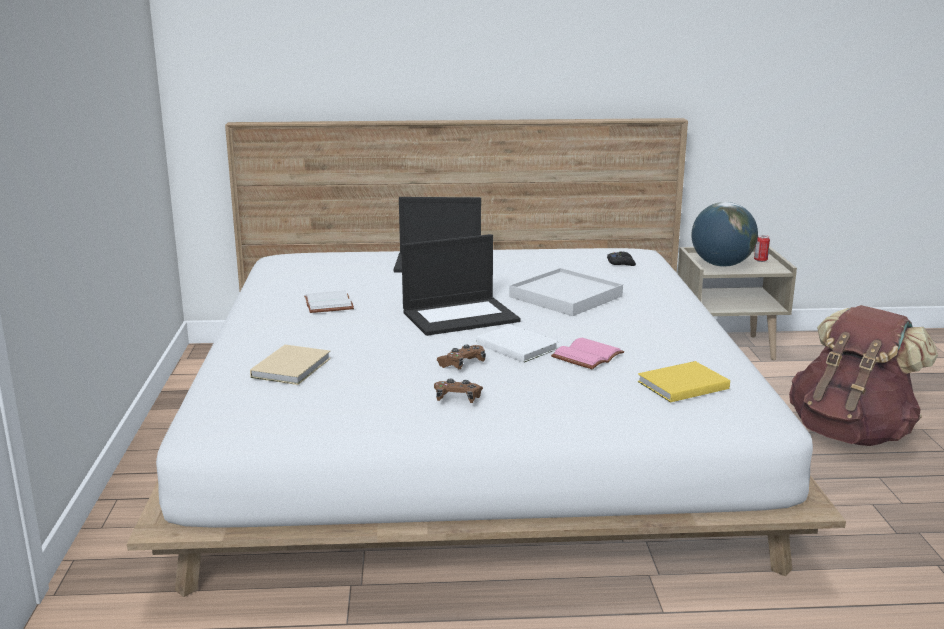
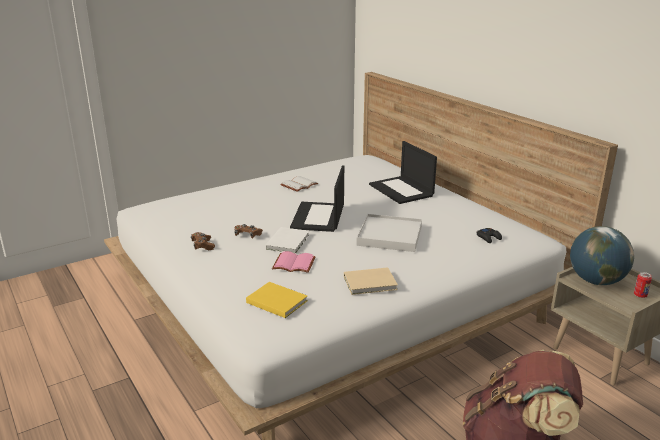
camera: 60 degrees right, 5 degrees up
(293, 367) = (210, 202): beige book -> beige book (371, 283)
(461, 316) = (318, 217): laptop -> laptop turned 60 degrees clockwise

